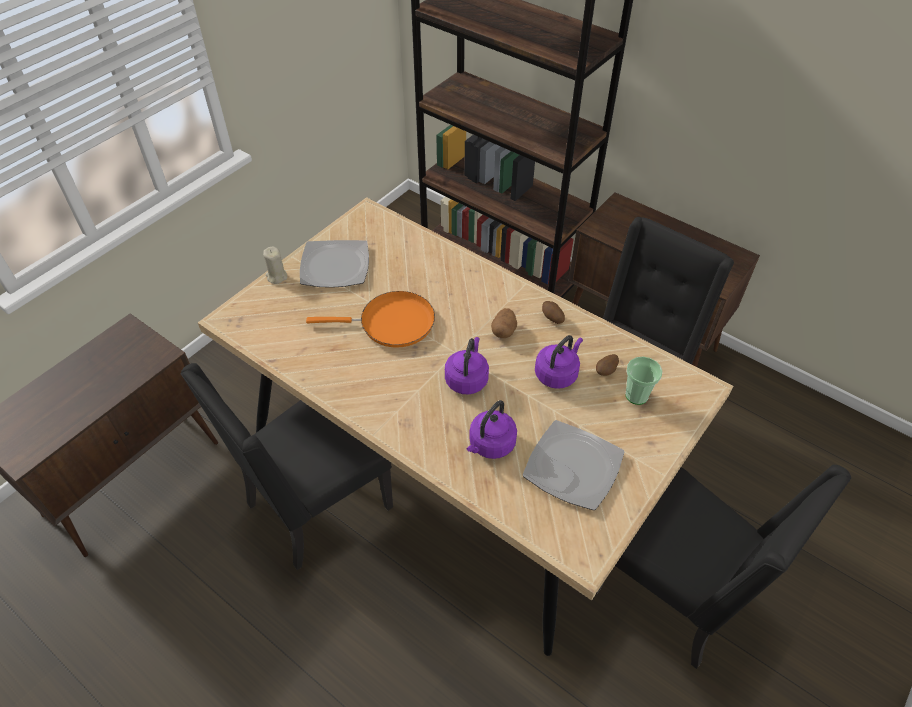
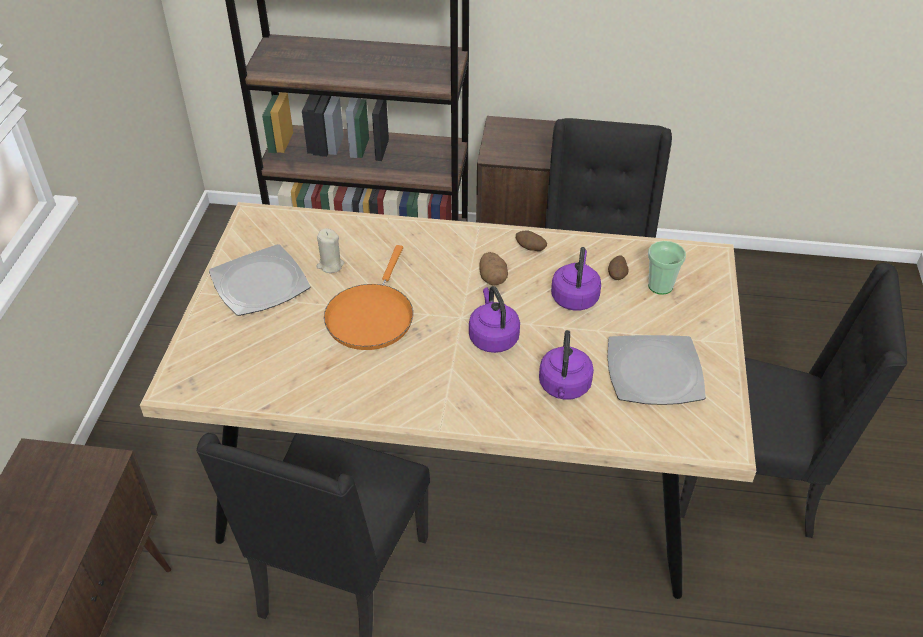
camera: 30 degrees left, 5 degrees down
(276, 276) = (199, 320): beige candle -> beige candle (330, 265)
(391, 323) = (371, 316): orange frying pan -> orange frying pan turned 135 degrees clockwise

